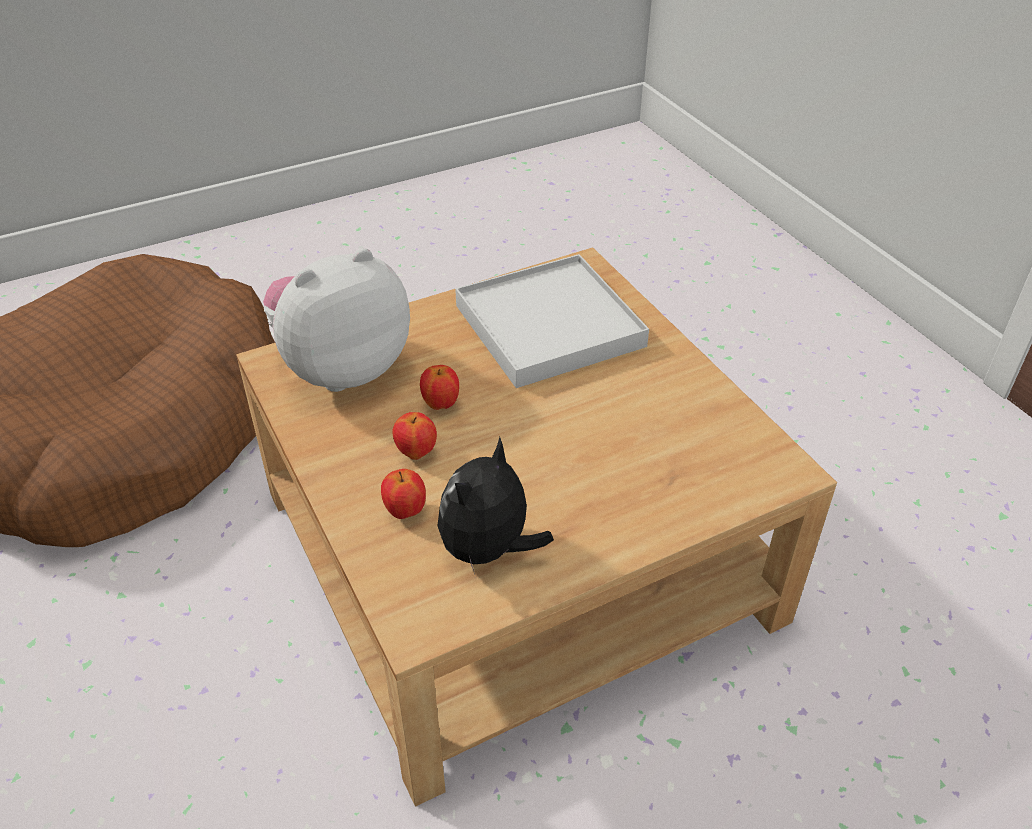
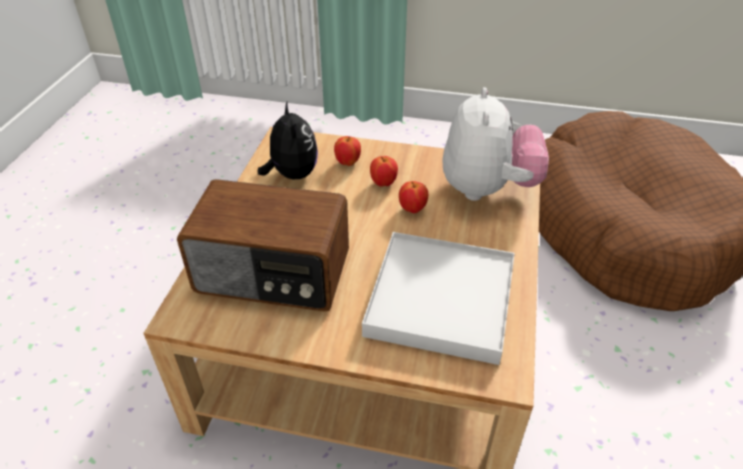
camera: 130 degrees right, 0 degrees up
(659, 445) = (273, 274): none -> radio

